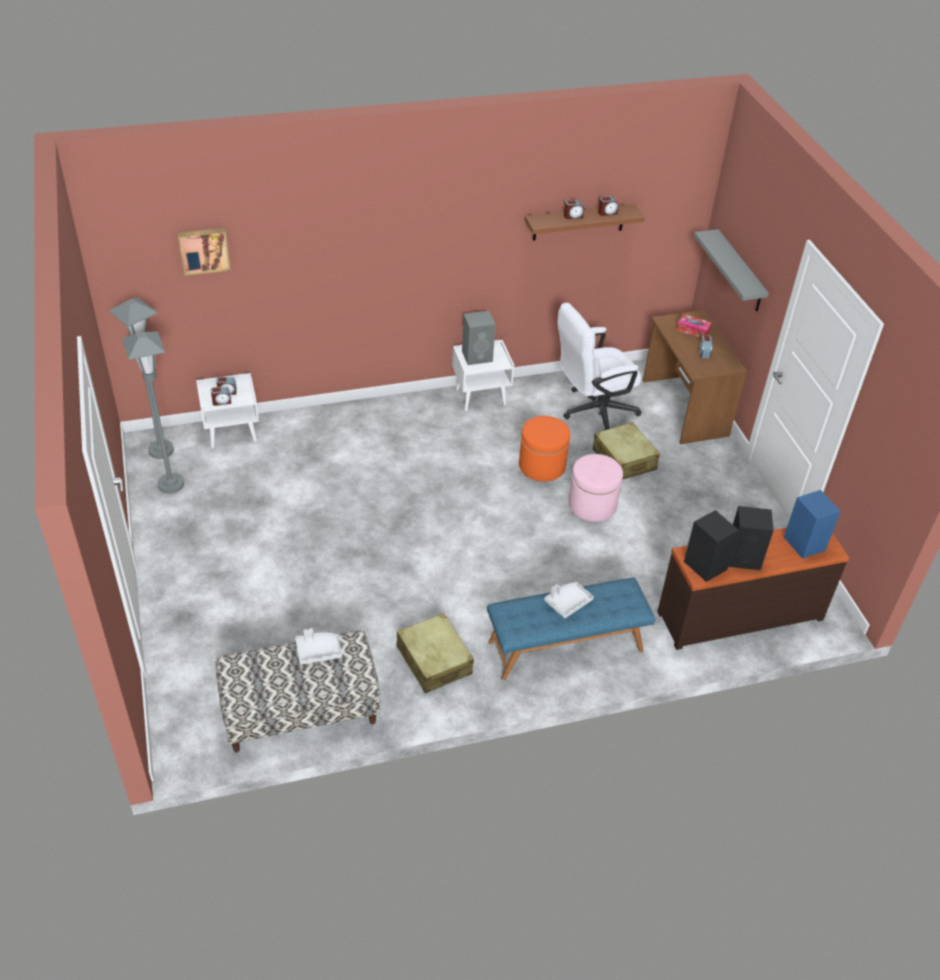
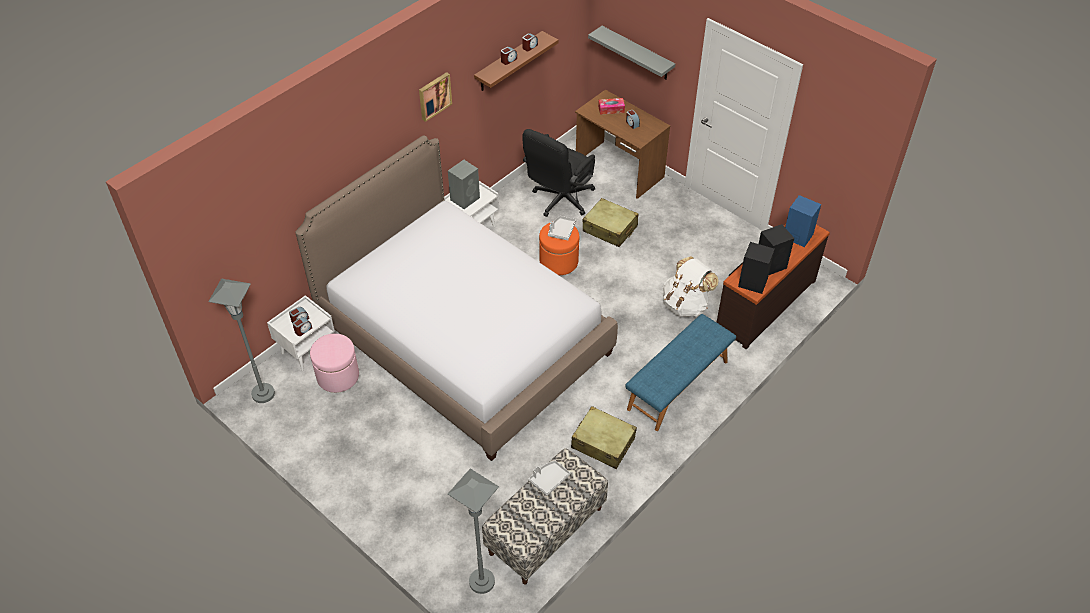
camera: 30 degrees left, 5 degrees up
(170, 484) = (297, 417): grey floor lamp -> grey floor lamp (481, 582)
(204, 250) = (258, 214): picture -> picture (434, 96)
(383, 492) = (464, 339): none -> bed
(567, 602) = (677, 354): grey tray -> grey tray (561, 231)
(592, 411) = (559, 201): white office chair -> black office chair
(592, 505) = (615, 274): pink ottoman -> pink ottoman (338, 376)
(644, 571) = (685, 304): none -> white backpack

